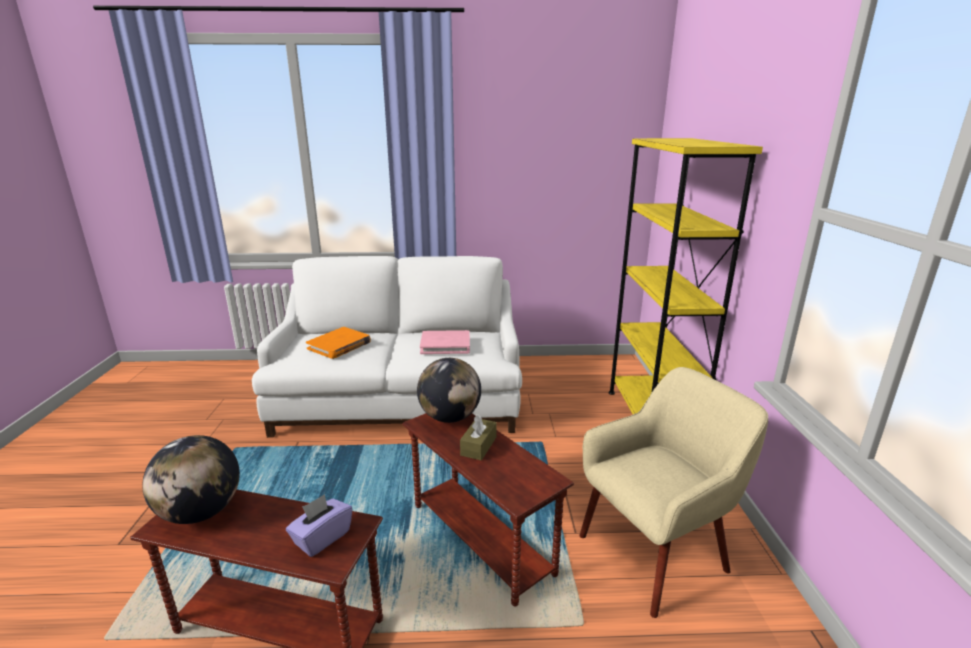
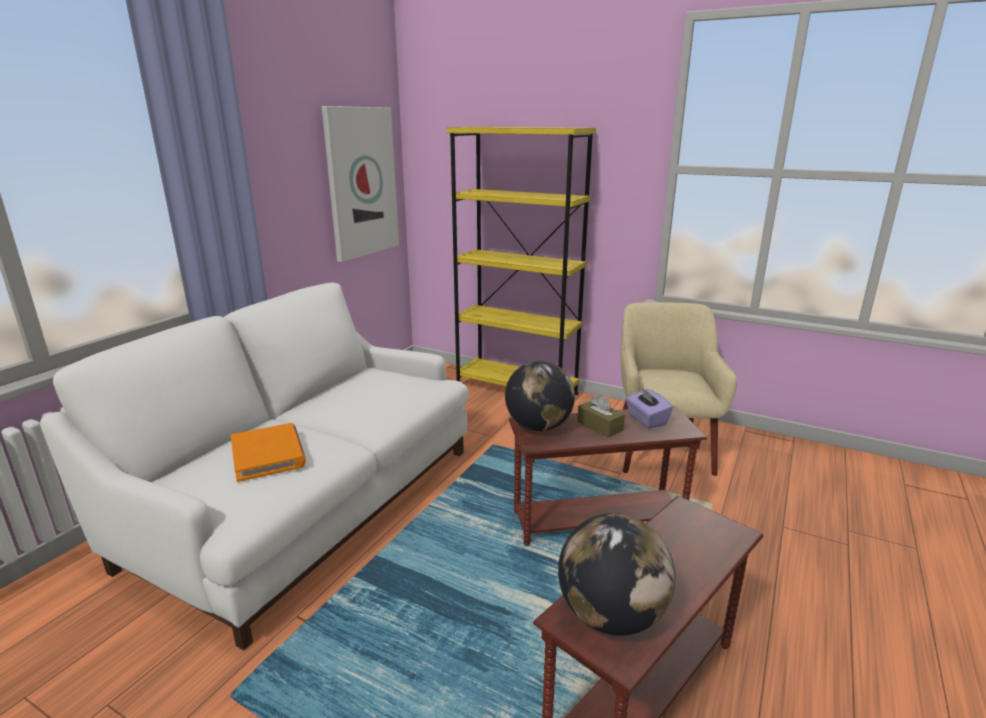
camera: 60 degrees left, 0 degrees up
(322, 537) = (696, 533): purple tissue box -> purple tissue box (646, 419)
(445, 345) = (375, 393): pink book -> none
(591, 183) = (361, 183): none -> picture

